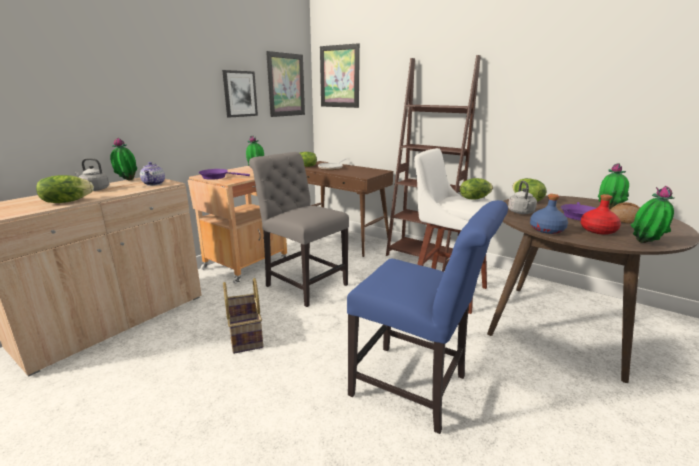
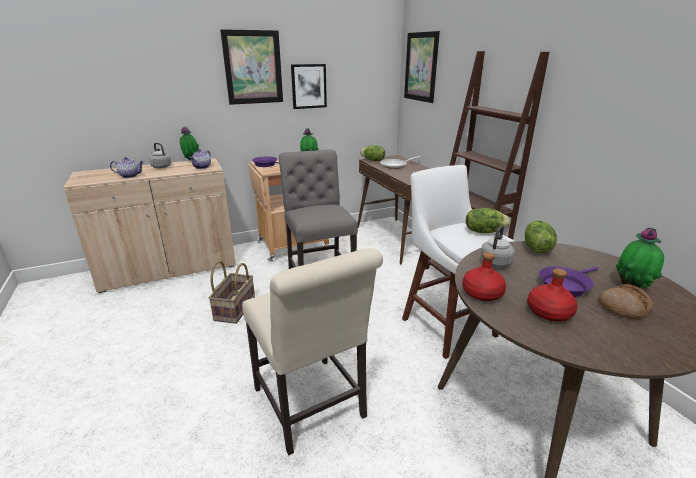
camera: 30 degrees right, 5 degrees up
(67, 201) = (130, 176): lettuce -> teapot
(286, 85) = (365, 75): picture -> picture (253, 67)
(415, 389) = (311, 408): blue chair -> beige chair
(546, 230) = (481, 293): blue bottle -> red bottle
(645, 244) = (579, 349): potted plant -> none

